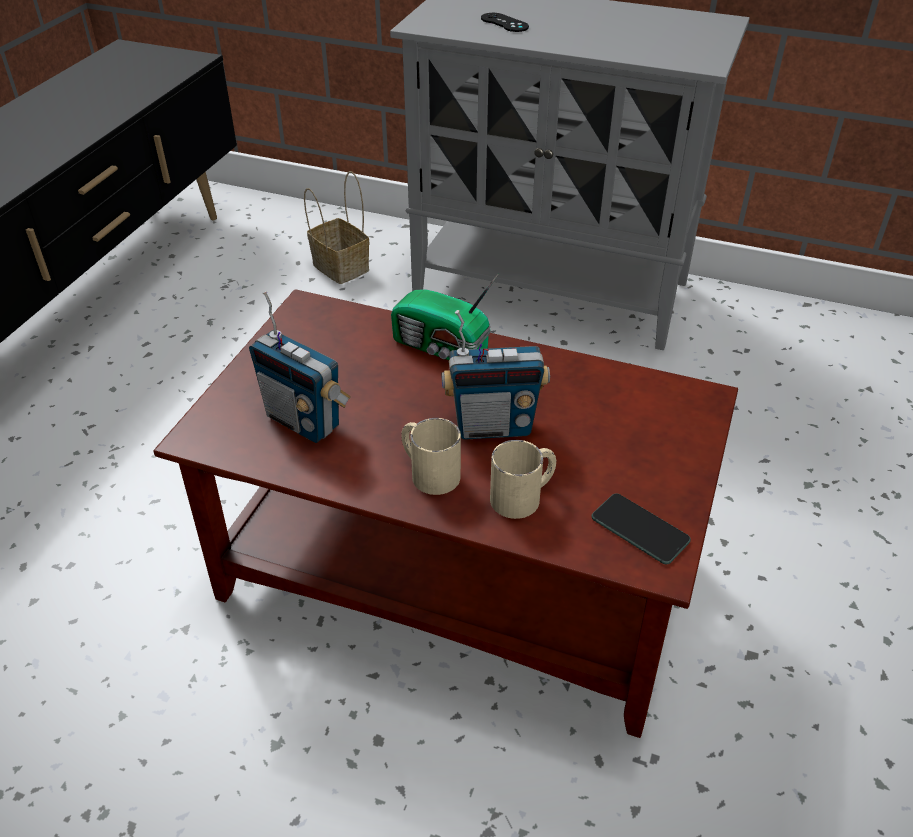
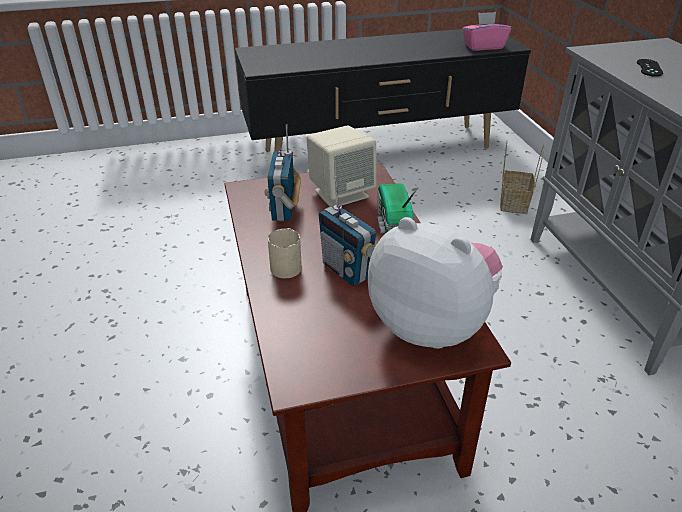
camera: 55 degrees right, 5 degrees down
(160, 74) = (483, 46): none -> pink tissue box
(325, 354) = (341, 193): none -> beige speaker
(524, 495) = (301, 305): beige mug -> none
(640, 529) = (317, 364): phone -> none
(644, 409) = (431, 324): none -> plush toy

